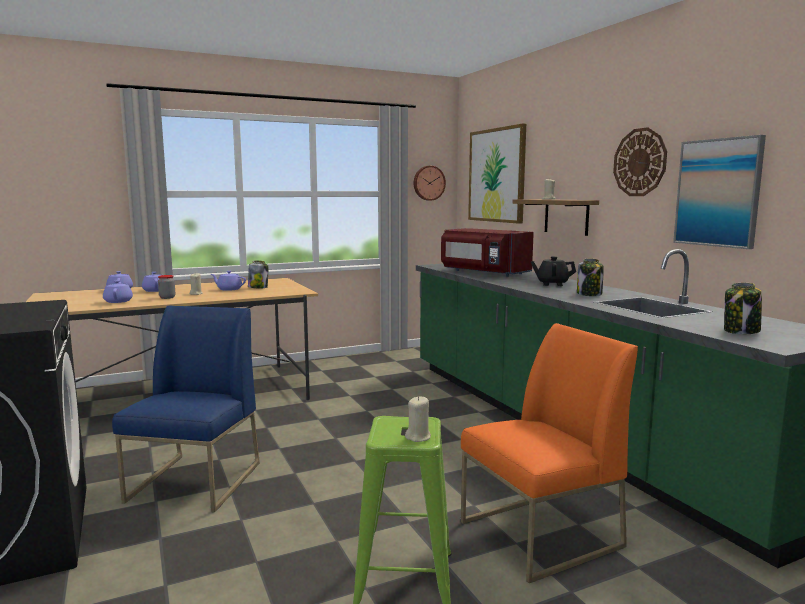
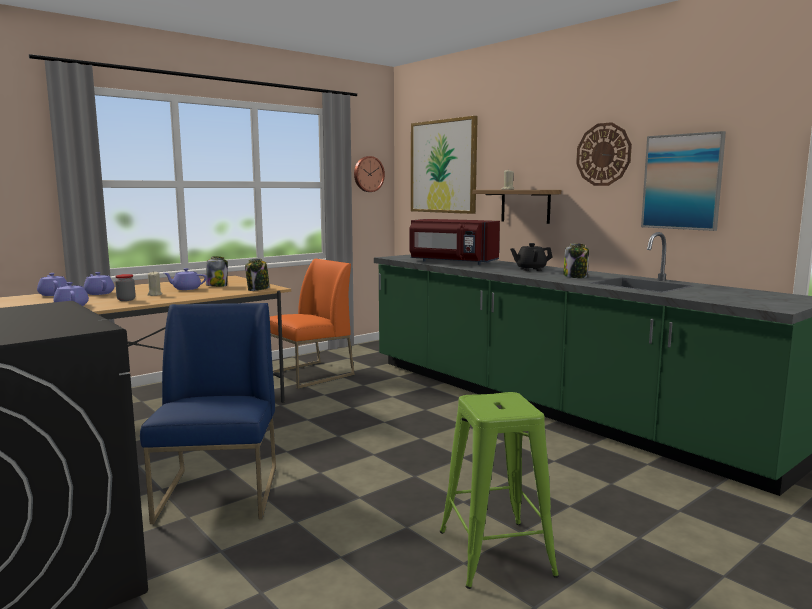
camera: 15 degrees left, 0 degrees up
(418, 437) = (518, 409): beige candle -> none
(540, 535) = (585, 496): orange chair -> orange chair (309, 375)
(741, 331) = (737, 299): jar -> jar (258, 289)

